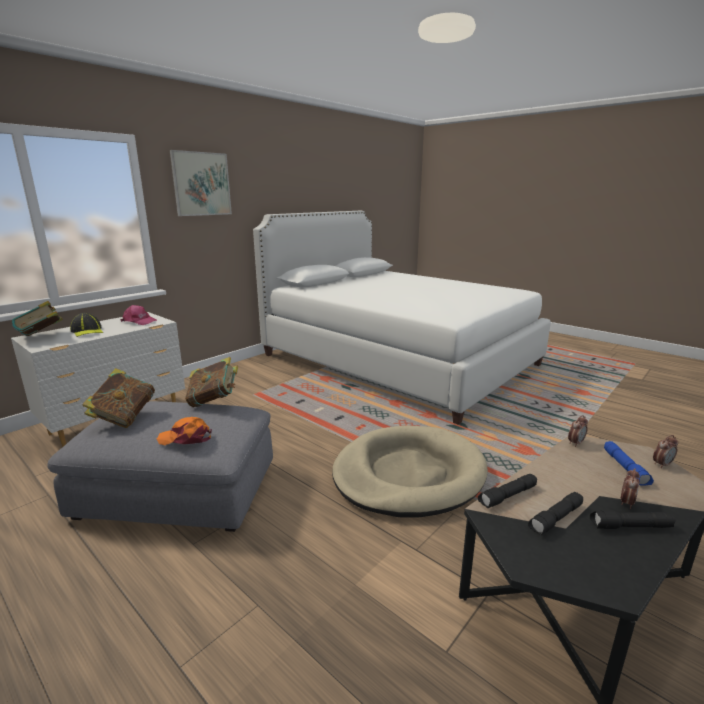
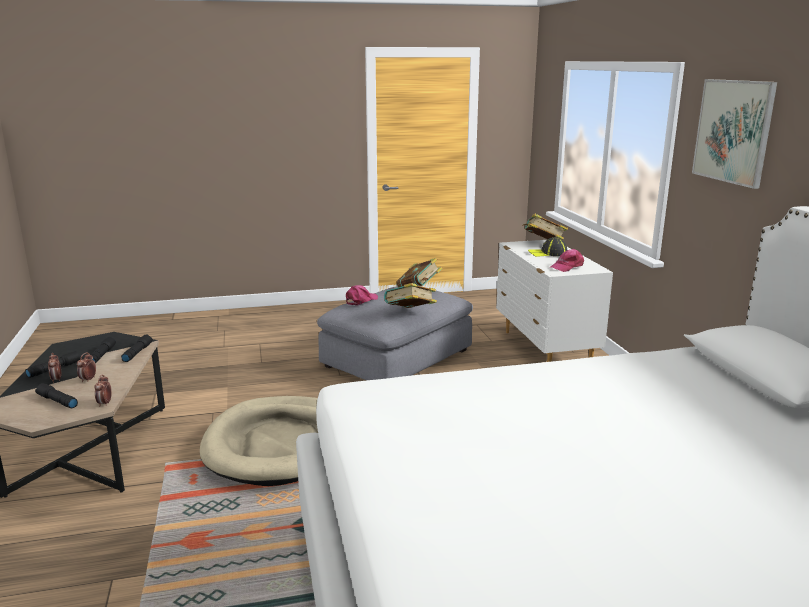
camera: 125 degrees right, 0 degrees up
(185, 438) = (361, 300): orange cap -> pink cap
(625, 468) = (57, 401): blue flashlight -> black flashlight
(662, 464) = (23, 418): alarm clock -> alarm clock (88, 380)

